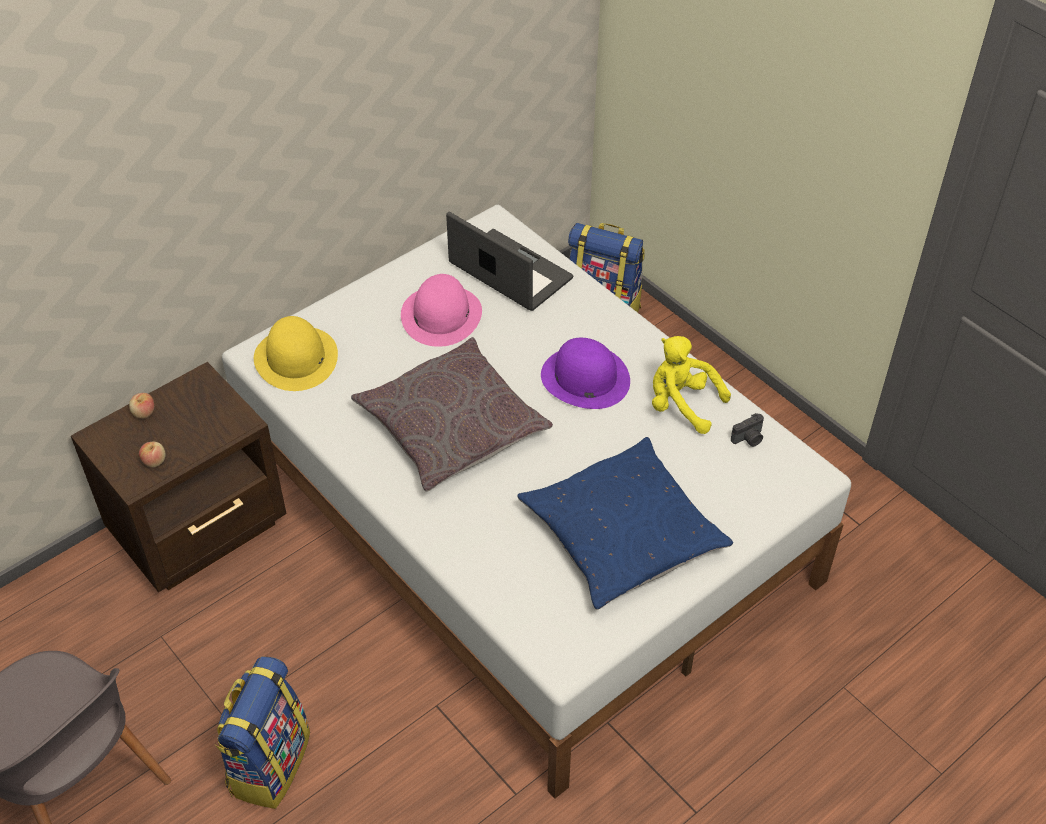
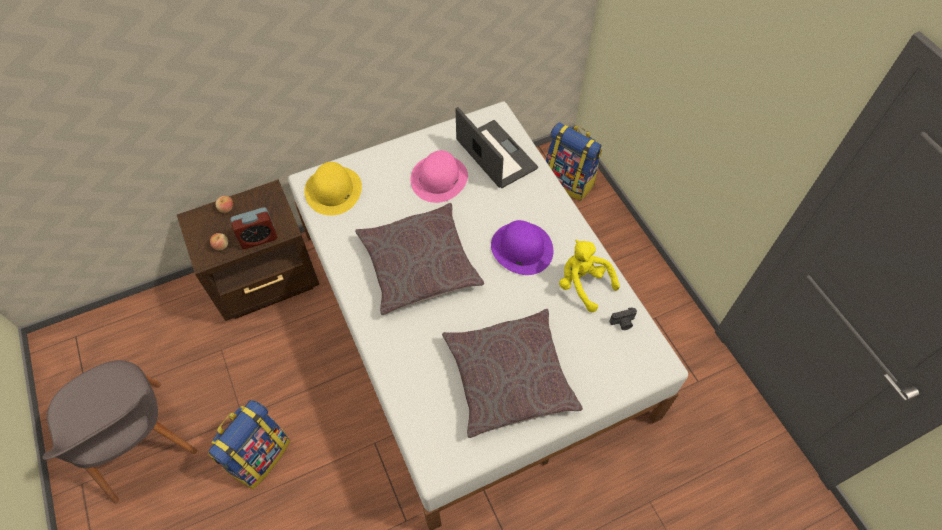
camera: 15 degrees right, 10 degrees up
(207, 441) = (259, 238): none -> alarm clock
(622, 534) = (509, 377): blue pillow -> grey pillow

